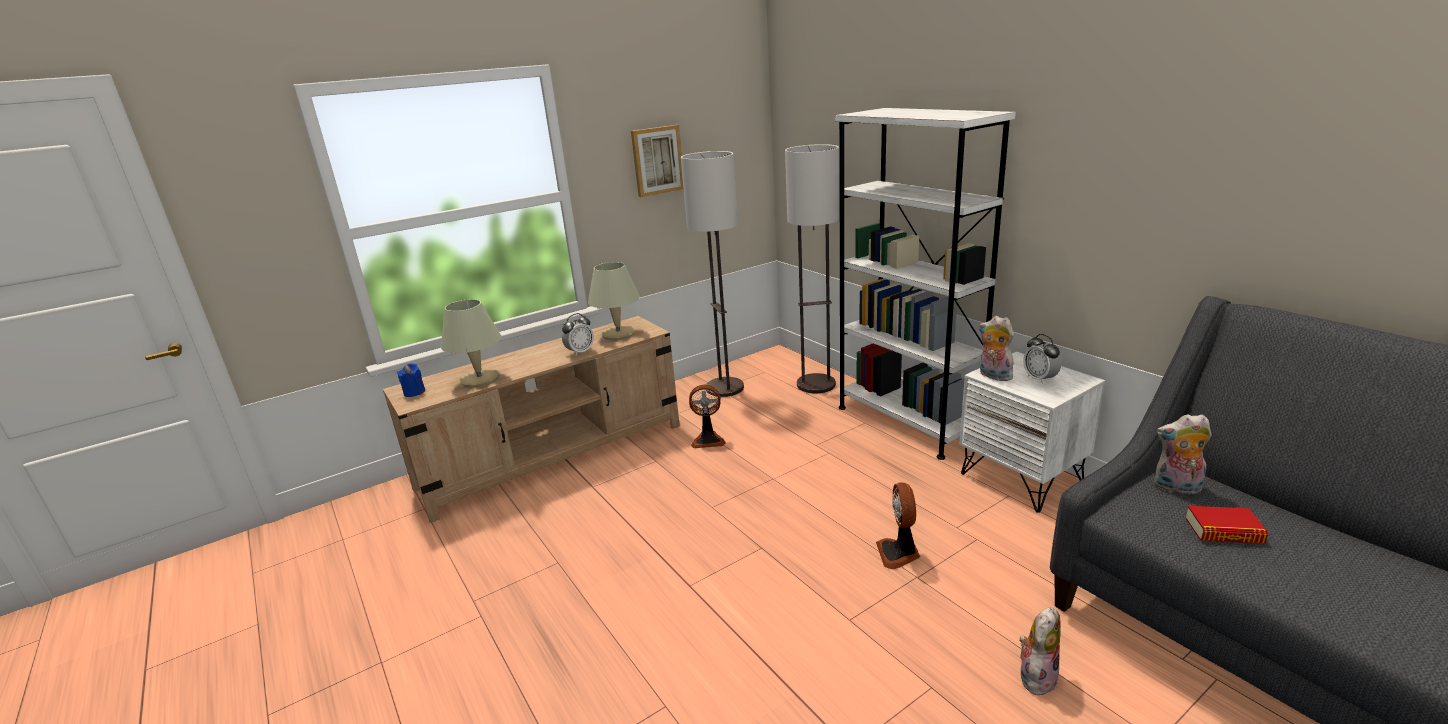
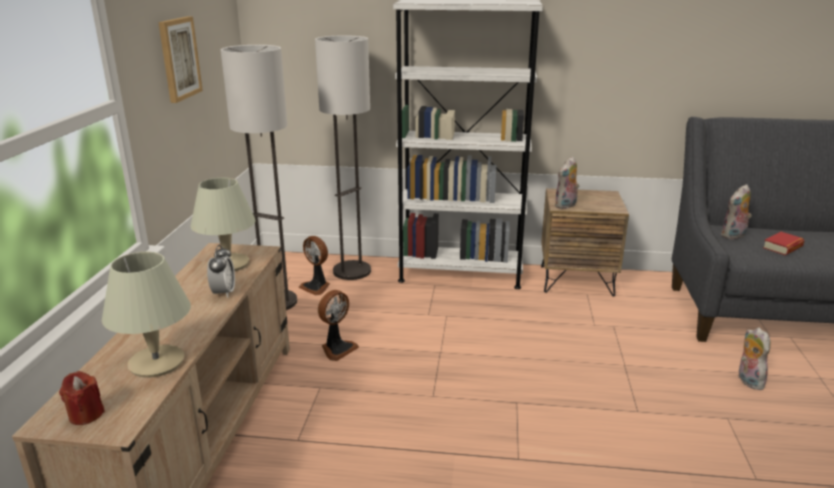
camera: 50 degrees left, 0 degrees up
(414, 392) = (86, 415): blue candle -> red candle
(899, 553) = (594, 357): fan -> fan (316, 287)
(993, 376) = (566, 206): plush toy -> plush toy turned 45 degrees counterclockwise
(1022, 478) = (576, 280): white nightstand -> brown nightstand
(1039, 379) = (590, 200): alarm clock -> none

